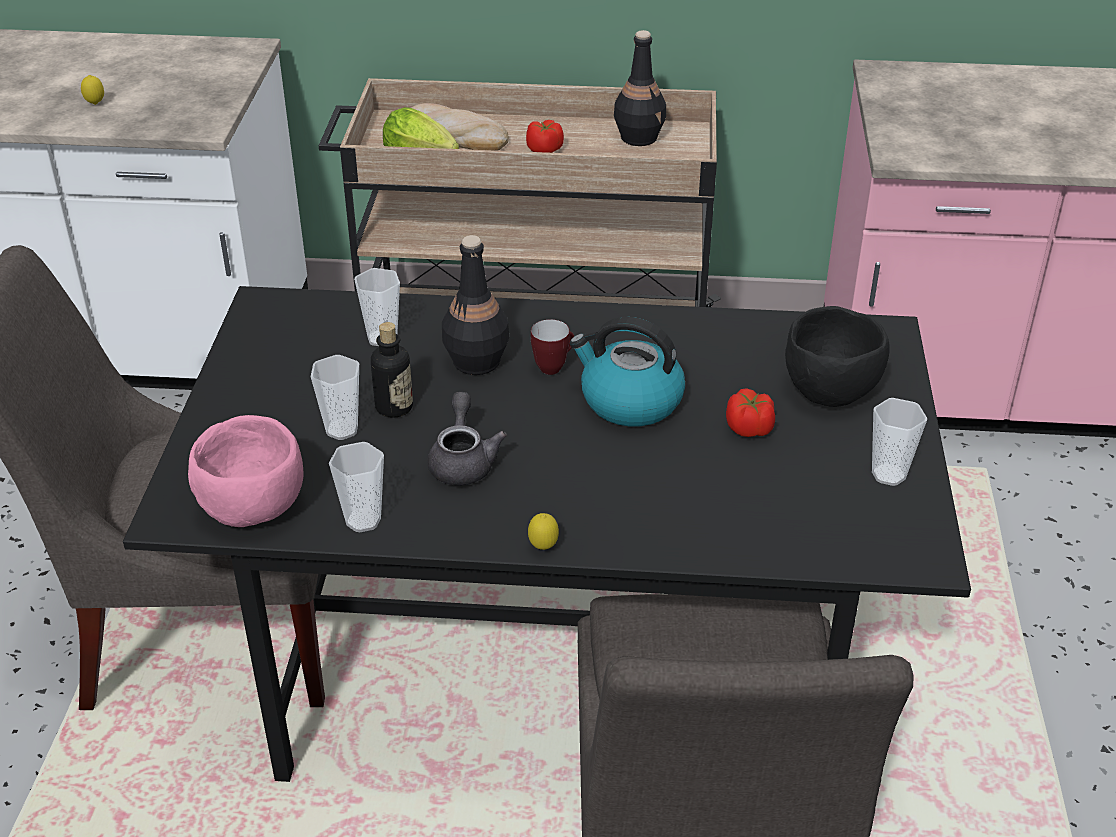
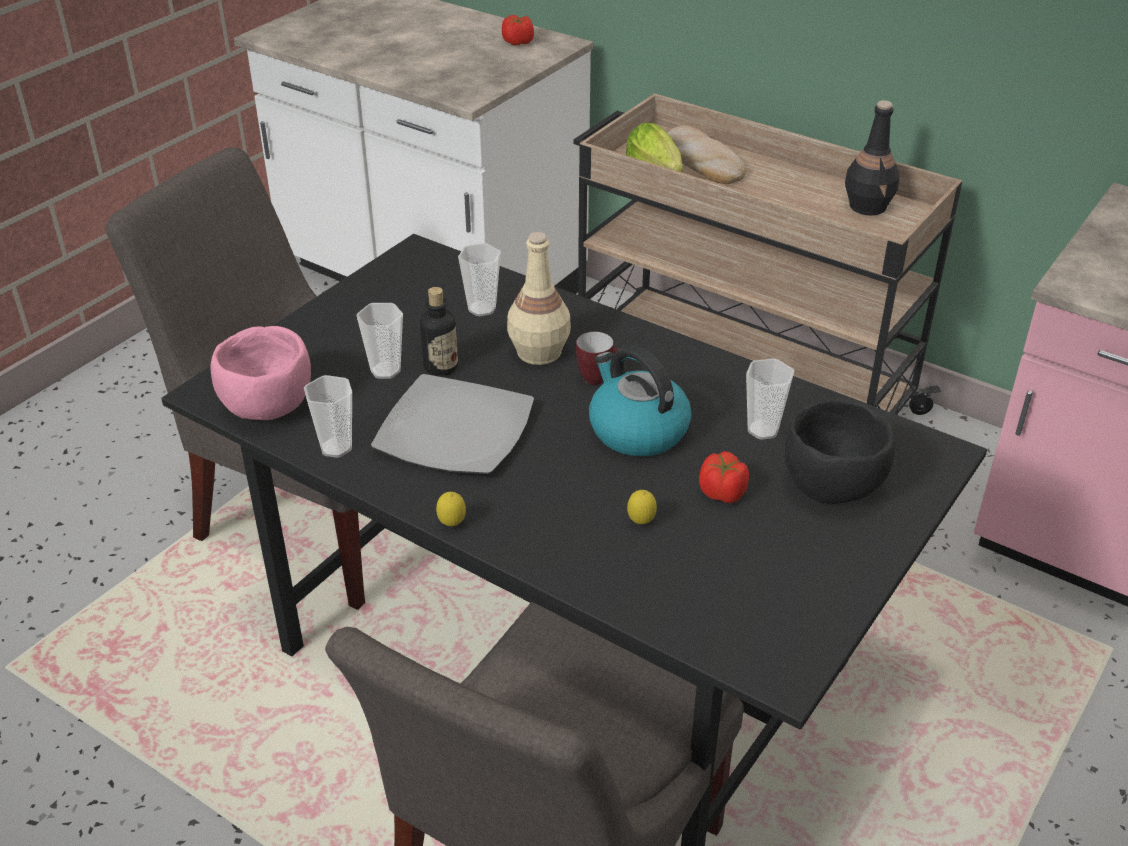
camera: 30 degrees right, 0 degrees up
(95, 104) = (406, 60): lemon -> lemon (641, 523)
(463, 461) = (454, 429): grey teapot -> plate
(475, 361) = (538, 352): black bottle -> beige bottle
(545, 150) = (770, 194): tomato -> tomato (518, 42)
(888, 475) = (818, 584): cup -> cup (763, 430)

